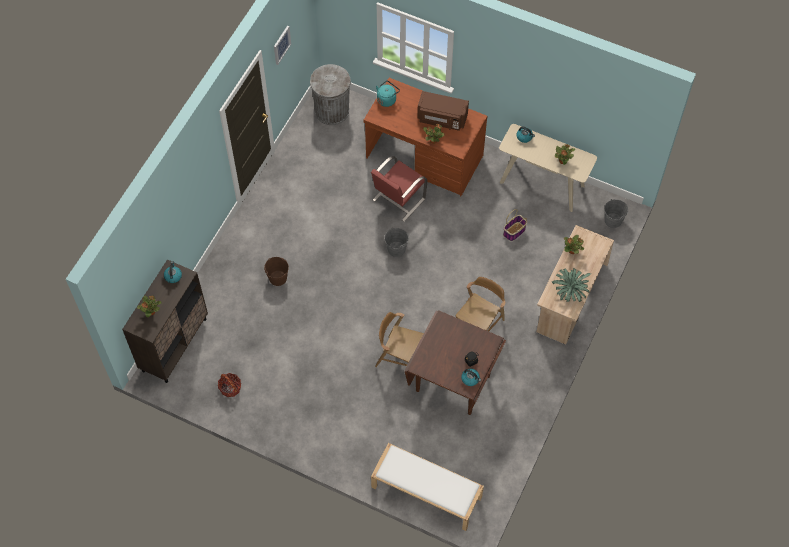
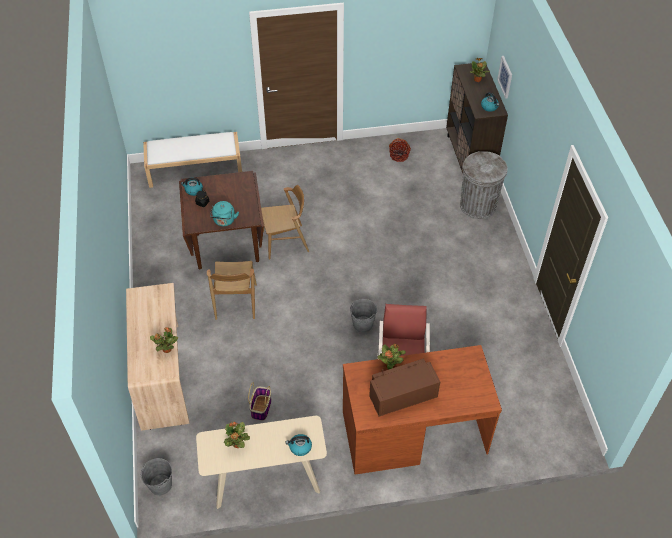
camera: 145 degrees right, 10 degrees down
(278, 278) = (441, 243): brown bucket -> none
(281, 44) = (613, 284): picture -> picture (505, 77)
(332, 111) = (551, 423): grey trash can -> grey trash can (477, 206)
(387, 99) = (478, 382): turquoise kettle -> turquoise kettle (224, 221)
(570, 291) = (146, 310): potted plant -> none

